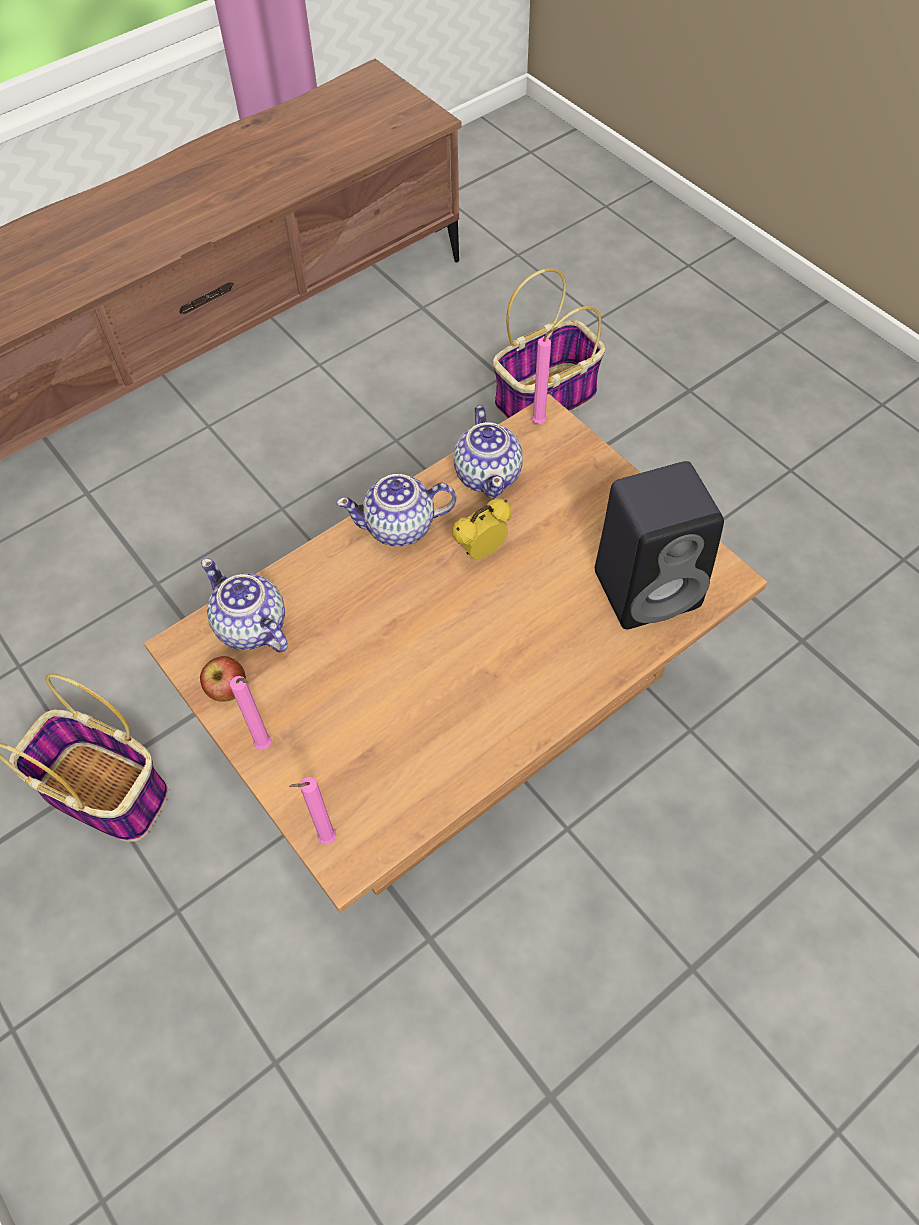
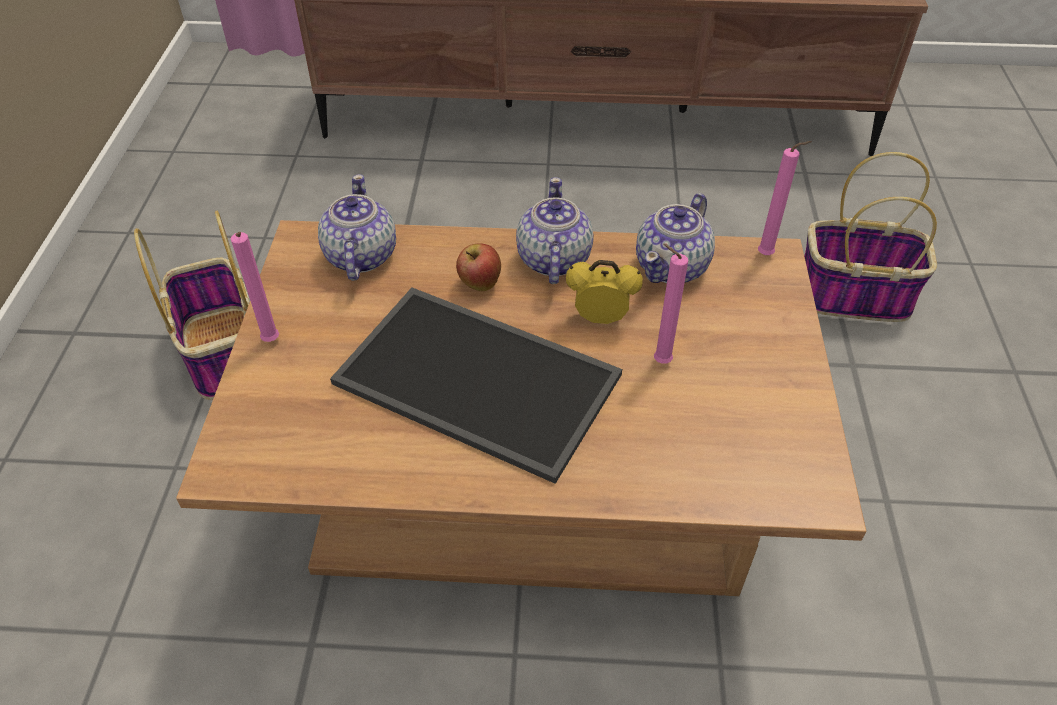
camera: 40 degrees right, 10 degrees down
(228, 691) = (293, 287): apple -> apple (479, 284)
(324, 839) = (228, 439): pink candle -> pink candle (659, 361)
(401, 527) = (552, 260): teapot -> teapot turned 60 degrees clockwise
(449, 655) = (481, 377): none -> tray
(649, 587) = (727, 449): black speaker -> none

